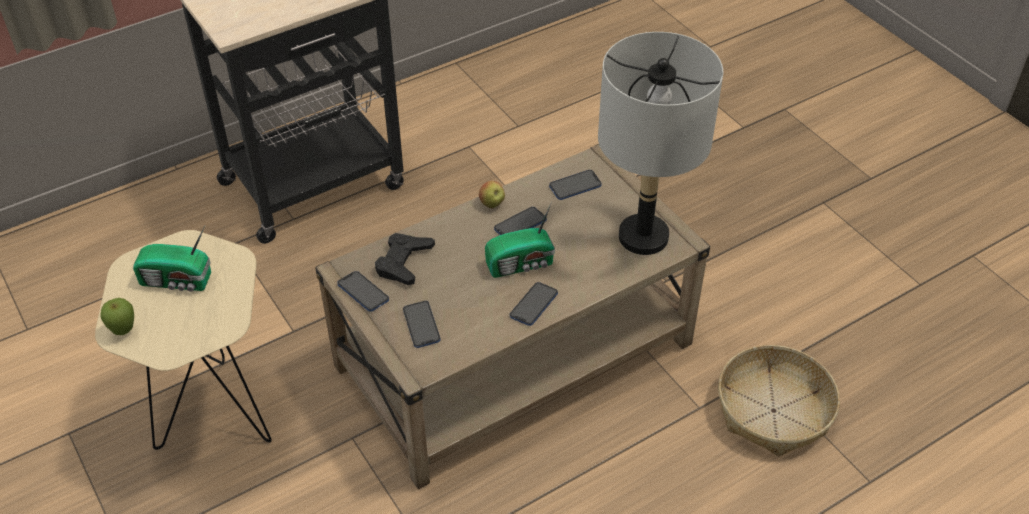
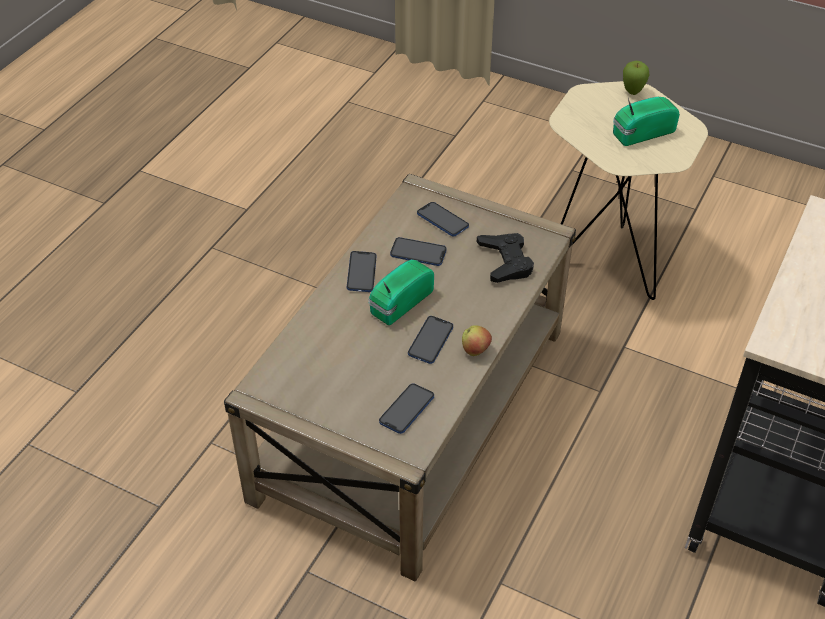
camera: 150 degrees right, 0 degrees up
(363, 292) = (513, 224): phone -> phone (418, 253)
(643, 236) = (298, 381): grey table lamp -> none
(774, 410) = (136, 471): basket -> none

